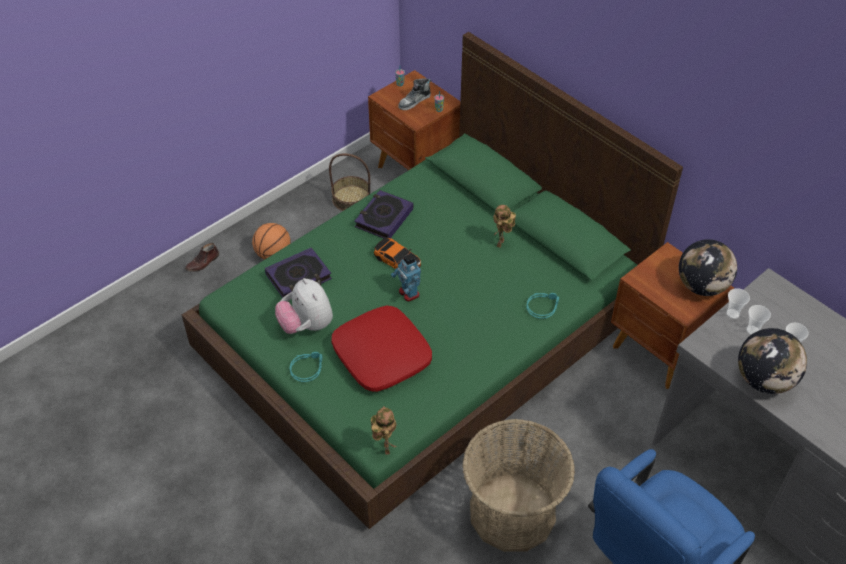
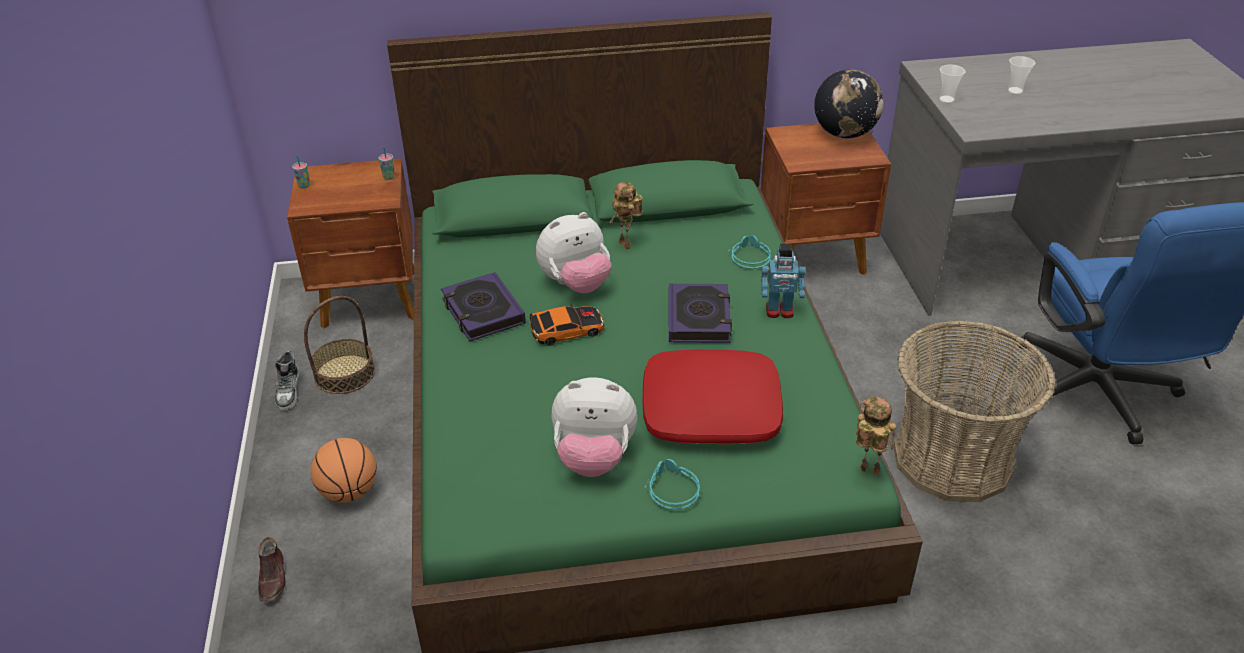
camera: 55 degrees left, 10 degrees down
(299, 277) = (502, 427): book -> book (699, 318)
(408, 293) = (631, 344): toy robot -> toy robot (779, 311)
(414, 101) = (349, 188): shoe -> shoe (288, 391)
(443, 242) = (576, 284): none -> plush toy
(752, 330) = (977, 98): cup -> none
(764, 380) = (1047, 117): globe -> none

